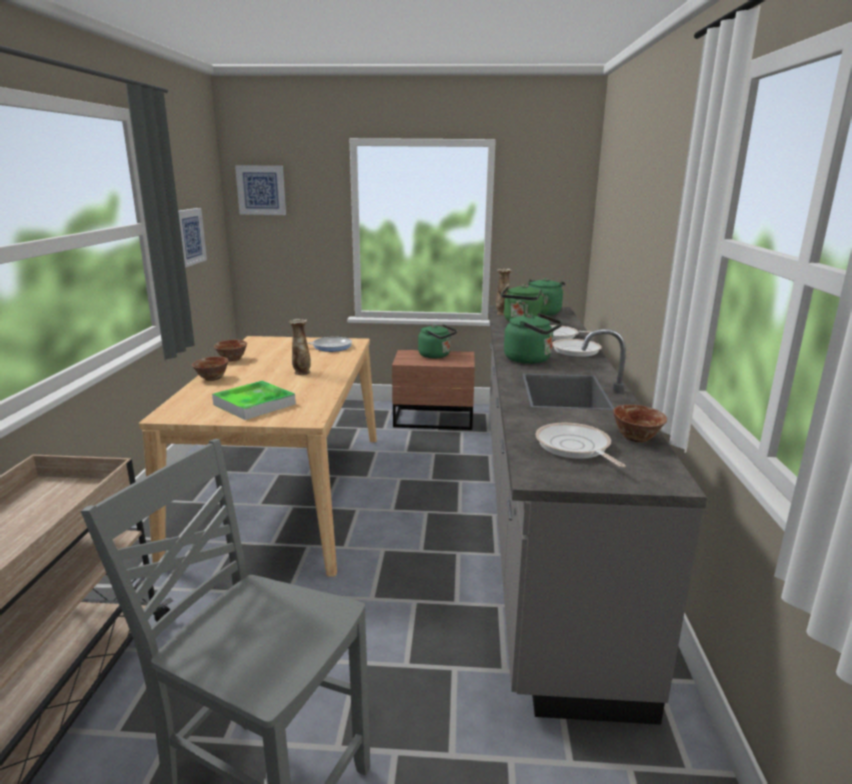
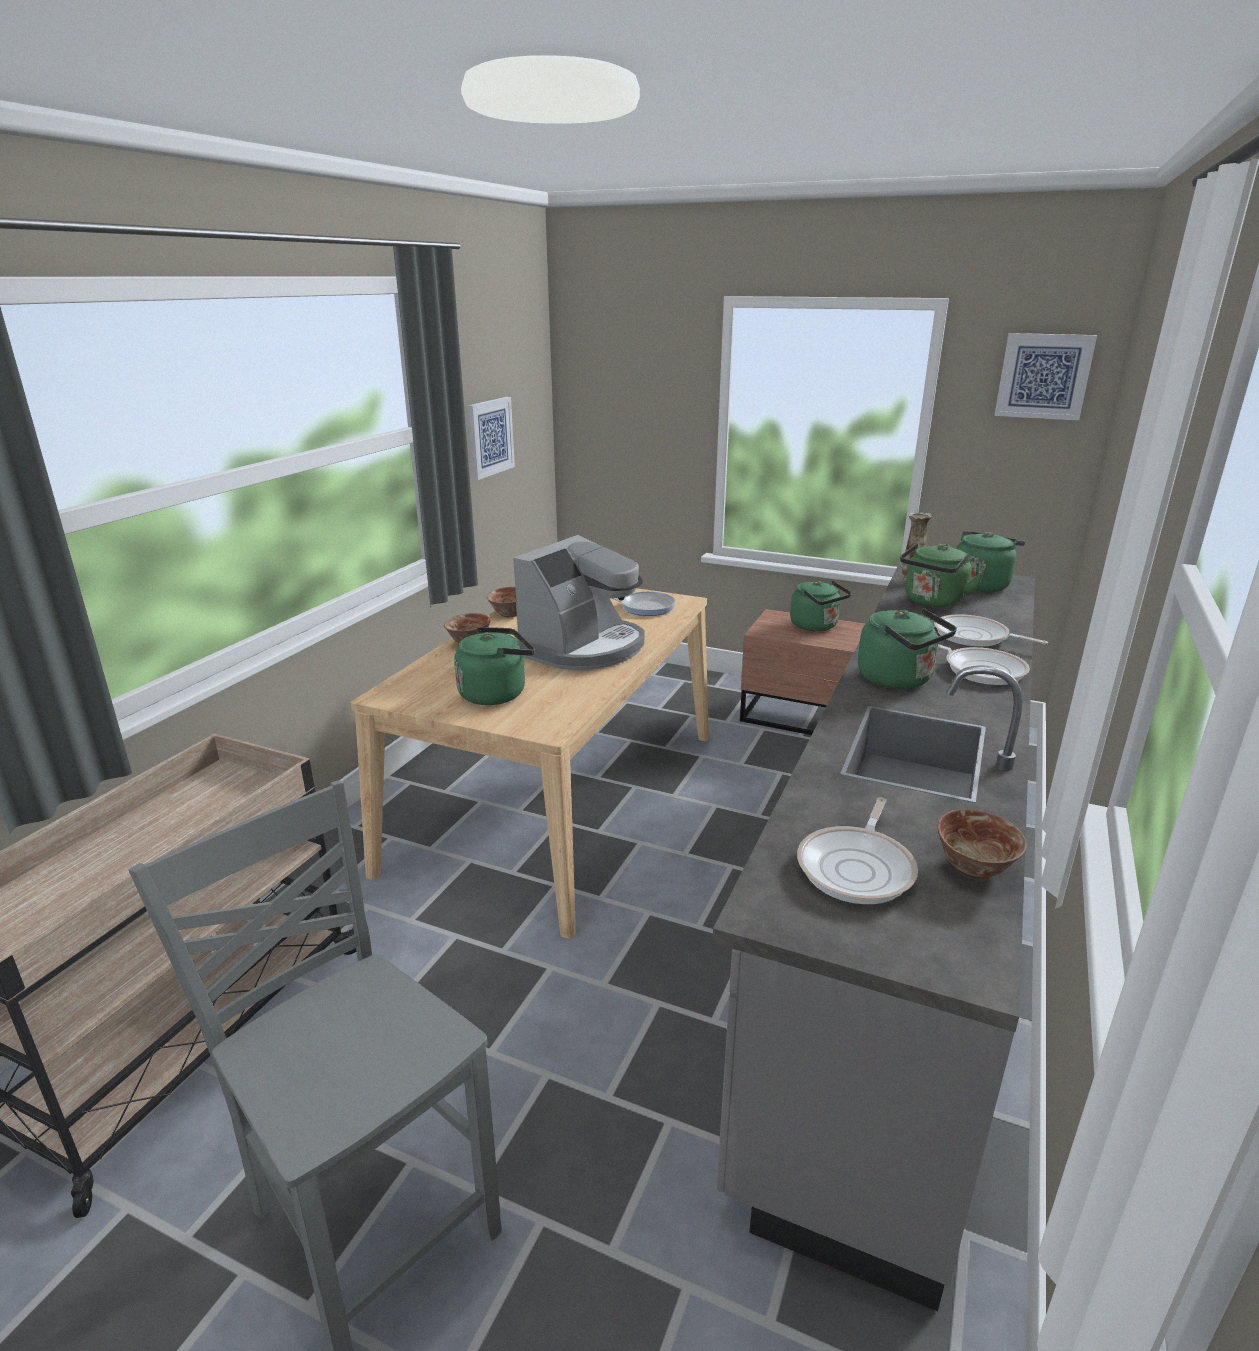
camera: 20 degrees right, 5 degrees up
(254, 404) = (496, 693): tray -> green kettle
(261, 190) = (600, 369): picture -> picture (1043, 376)
(301, 372) = (583, 648): vase -> coffee machine
(574, 447) = (858, 868): frying pan -> frying pan turned 150 degrees counterclockwise

